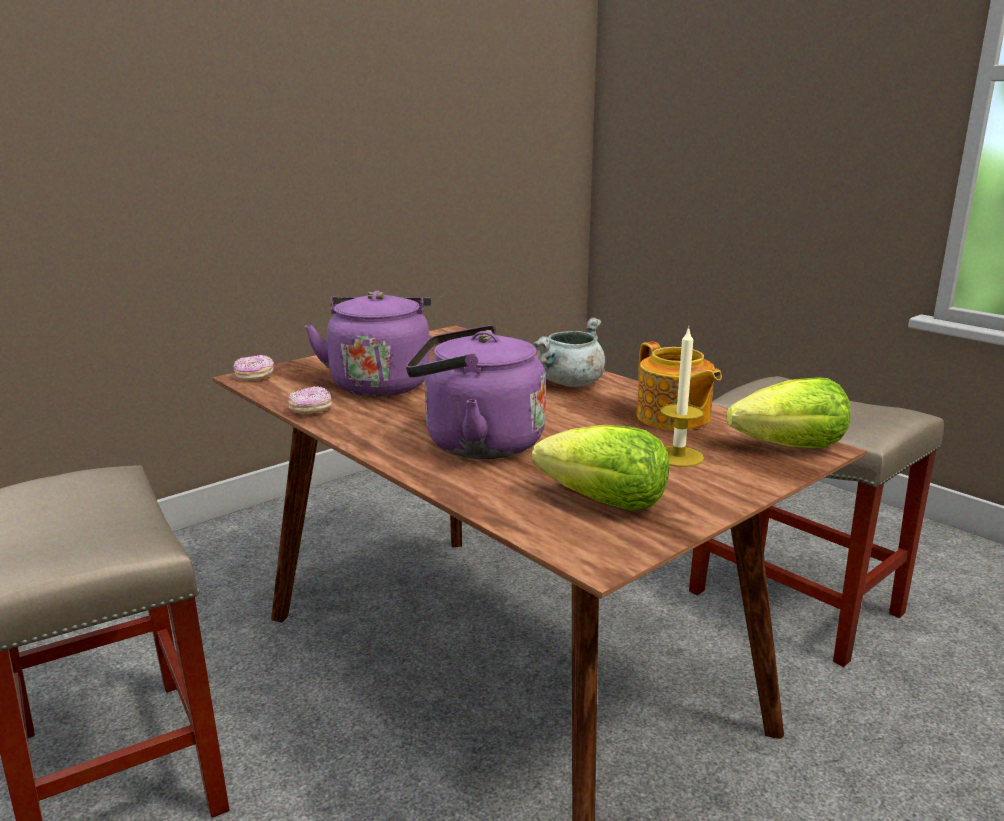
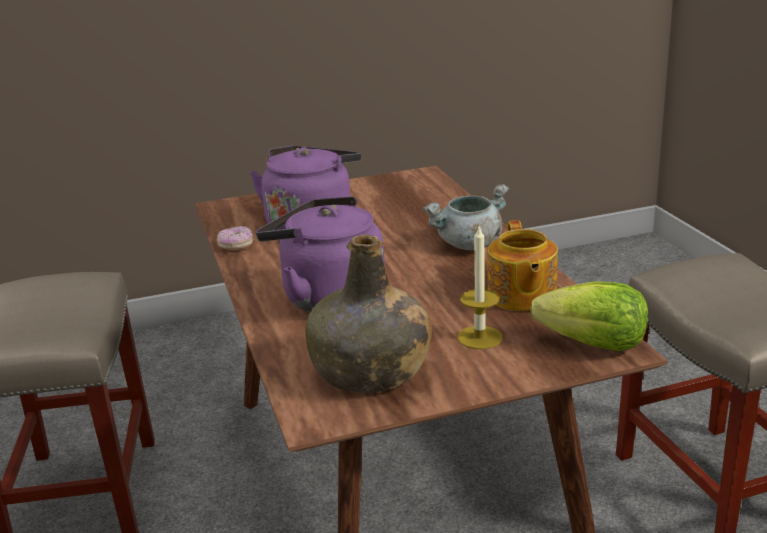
camera: 25 degrees right, 5 degrees up
(254, 377) = (224, 206): donut -> none
(605, 503) = (370, 371): lettuce -> green bottle

